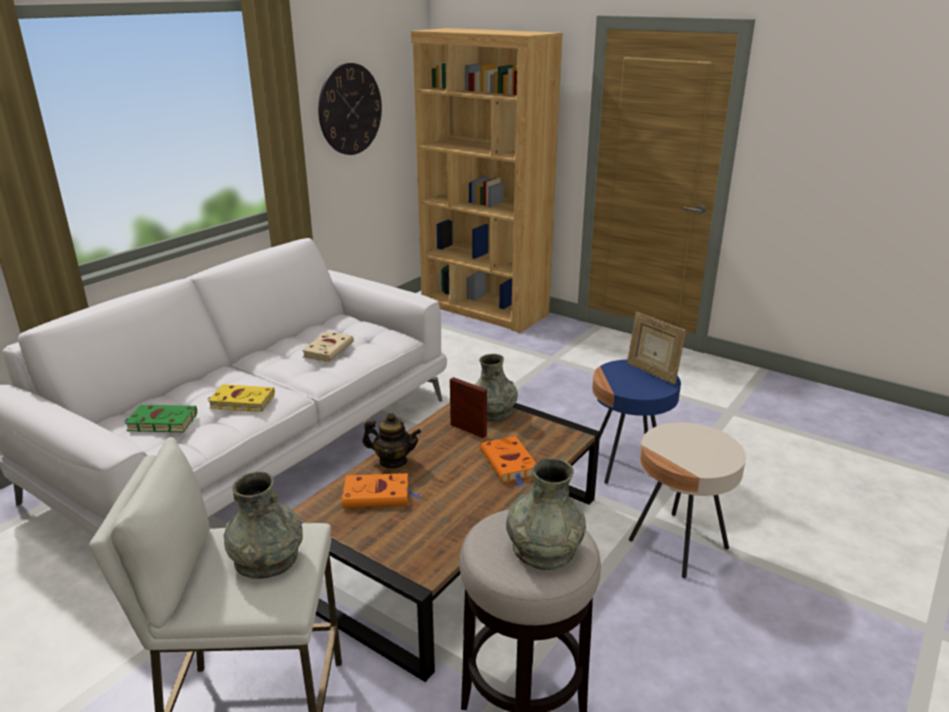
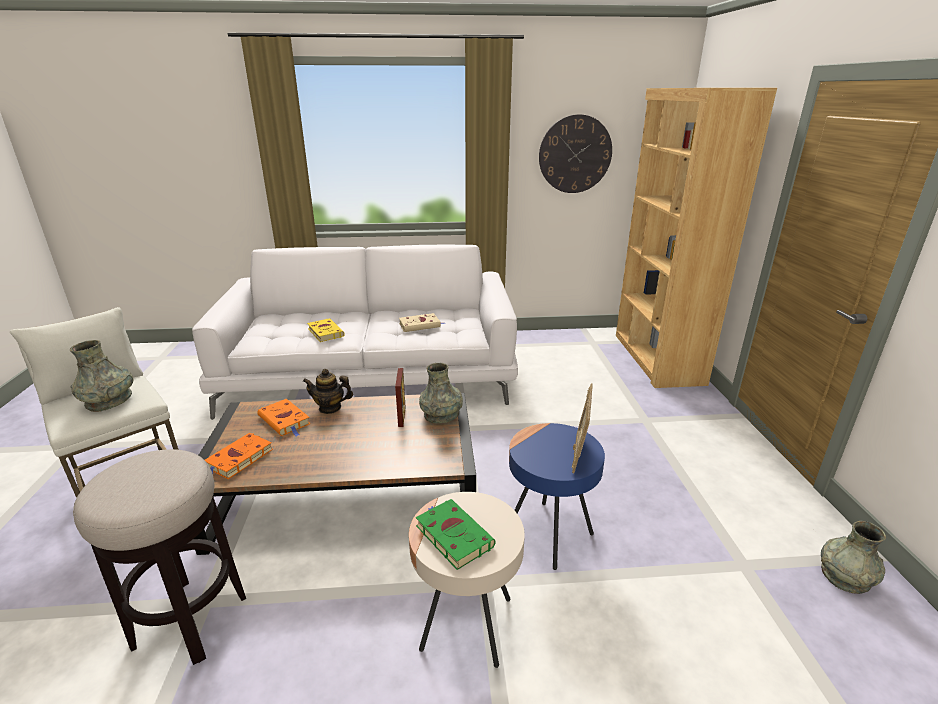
camera: 50 degrees right, 0 degrees up
(160, 422) = (279, 325): green book -> green book (452, 535)
(393, 461) = (330, 408): teapot -> teapot turned 120 degrees clockwise
(510, 464) = (375, 453): orange book -> orange book (238, 459)
(544, 548) = (135, 487): grey vase -> grey vase (845, 576)

